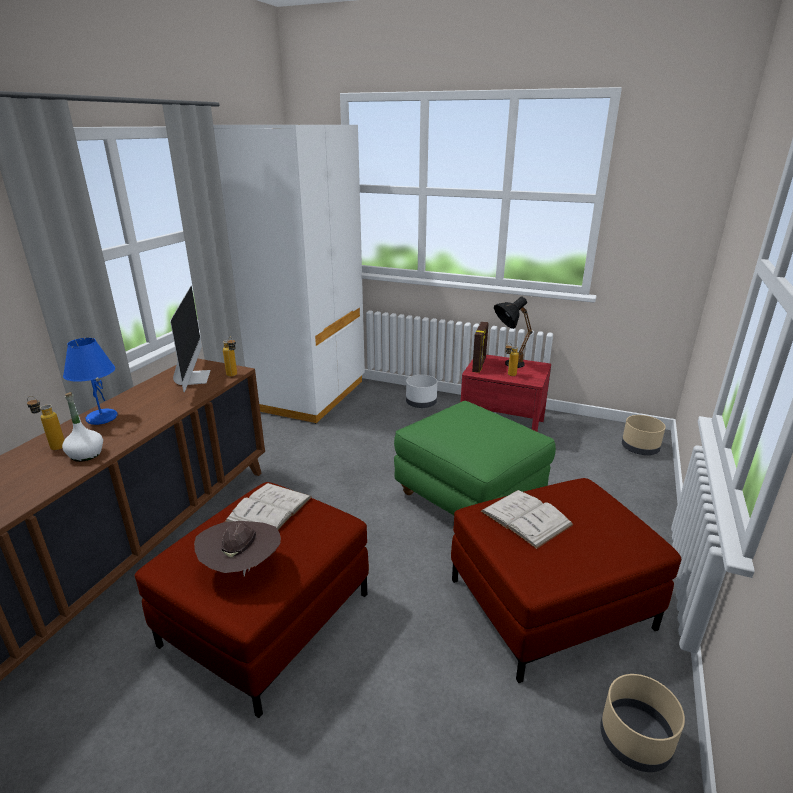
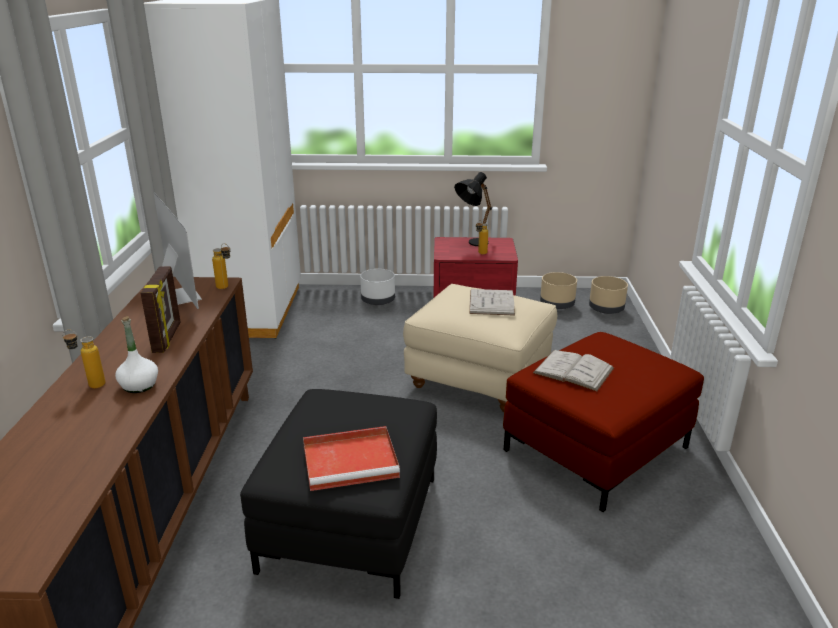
camera: 20 degrees left, 0 degrees up
(101, 418) = (115, 350): blue table lamp -> none
(242, 567) = (352, 461): brown hat -> red tray
(267, 618) = (350, 522): red ottoman -> black ottoman
(269, 509) = (337, 410): white book -> white book (491, 302)
(469, 498) = (479, 379): green ottoman -> beige ottoman
(479, 365) = (445, 248): picture frame -> picture frame (168, 338)
(635, 741) = (707, 526): beige planter -> beige planter (557, 304)

